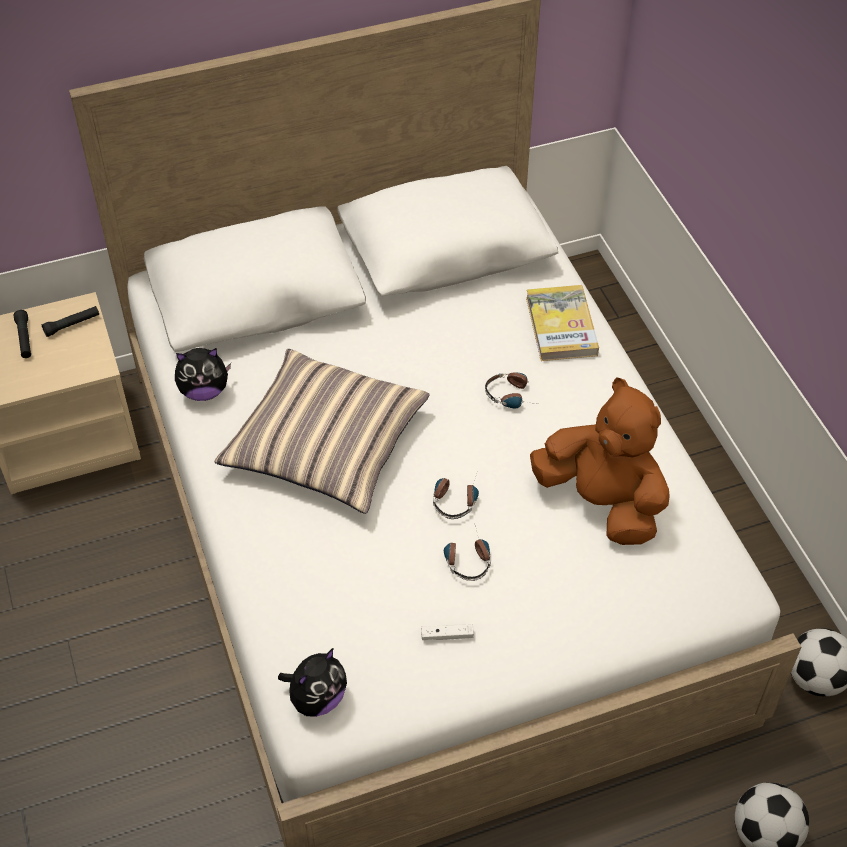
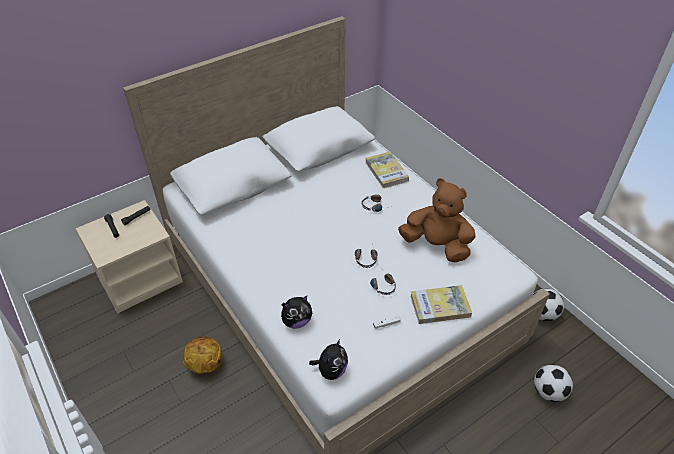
camera: 15 degrees left, 5 degrees down
(137, 627) = (205, 365): none -> basketball
(204, 391) = (220, 233): plush toy -> plush toy (296, 321)
(325, 443) = (291, 245): pillow -> none
(561, 625) = (440, 306): none -> book

